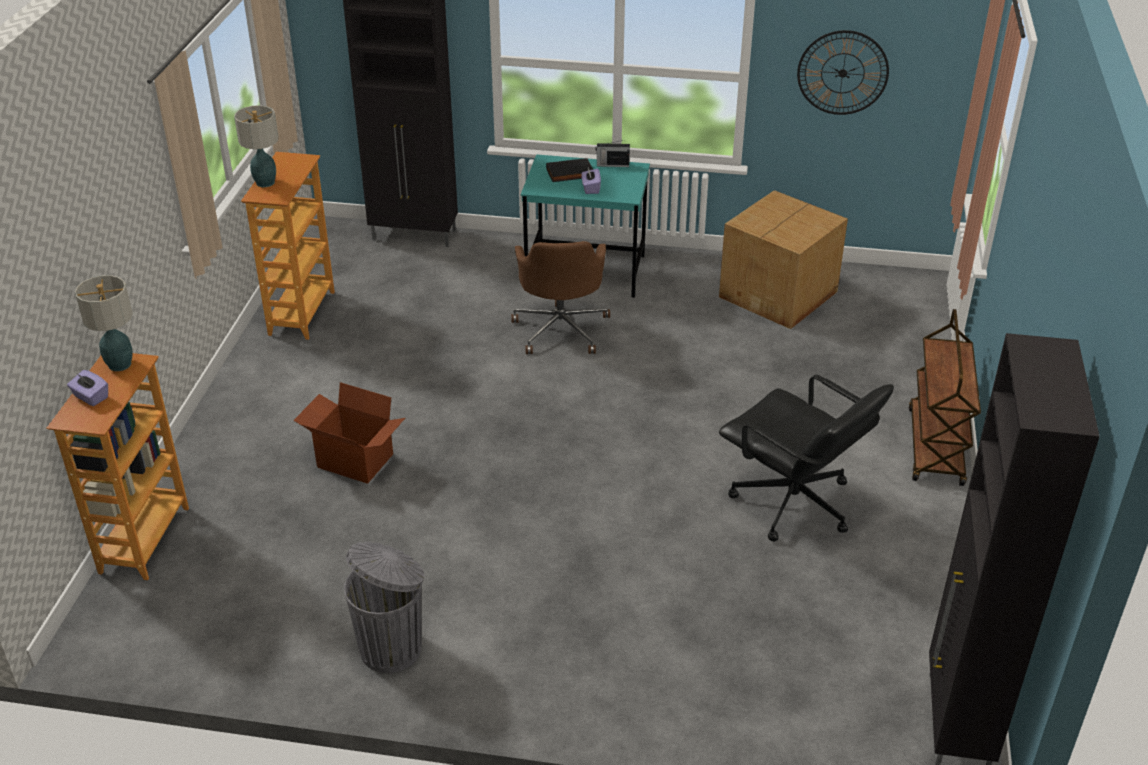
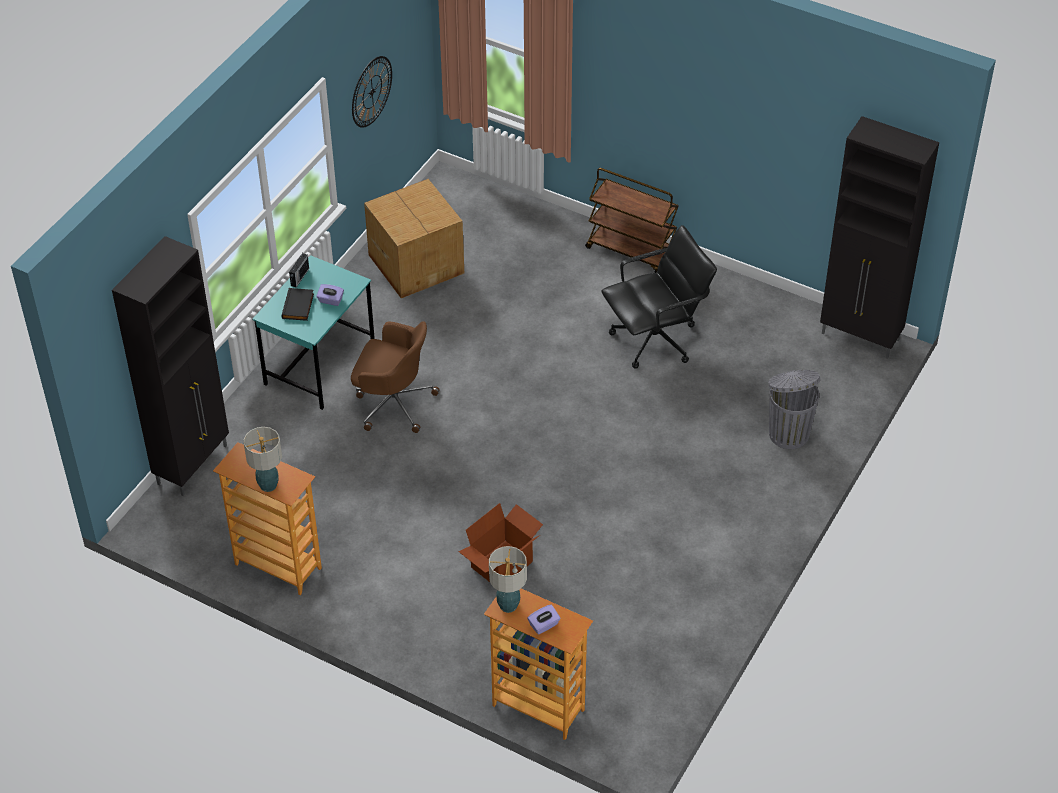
camera: 70 degrees left, 10 degrees up
(392, 648) = (706, 579): grey trash can -> grey trash can (788, 433)

